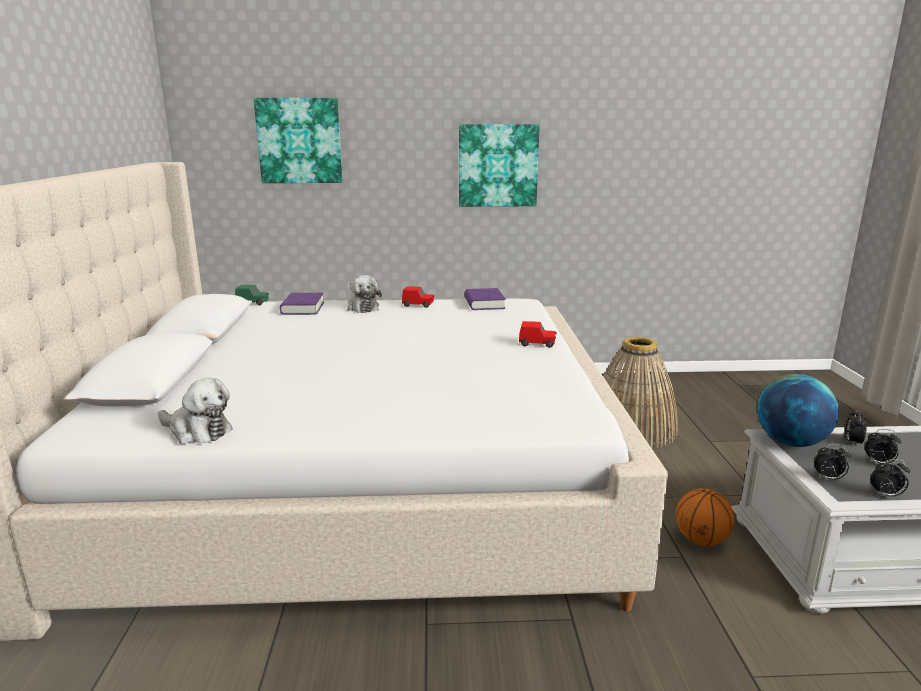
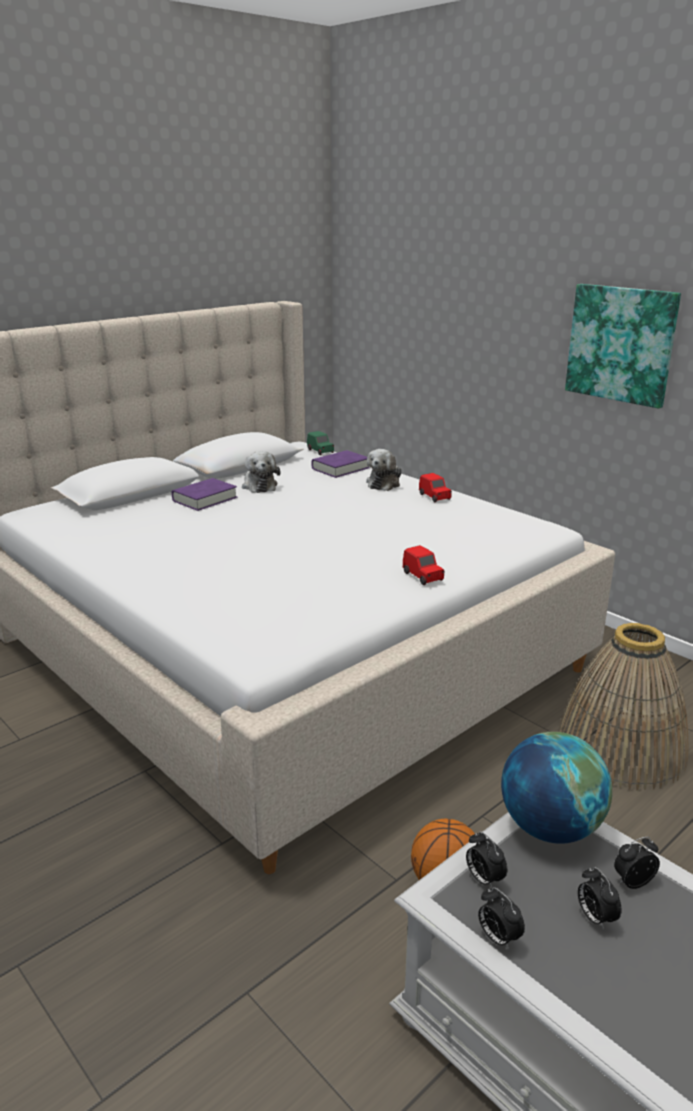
camera: 50 degrees right, 5 degrees up
(197, 431) = (69, 538): plush toy -> plush toy (259, 485)
(299, 141) = (424, 288): picture -> none
(484, 303) = (498, 517): purple book -> purple book (205, 499)

